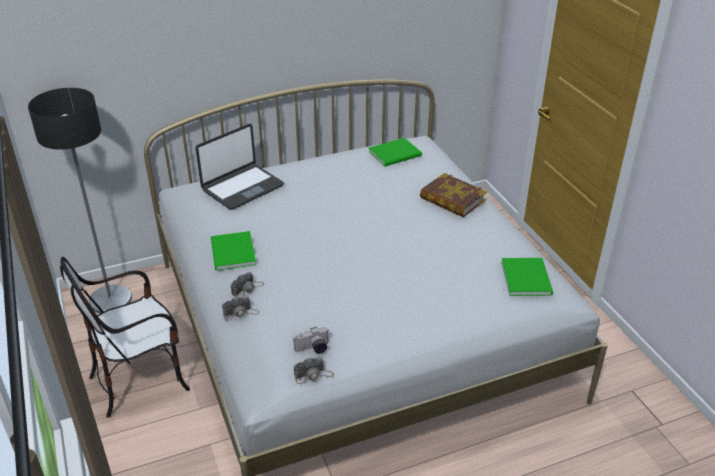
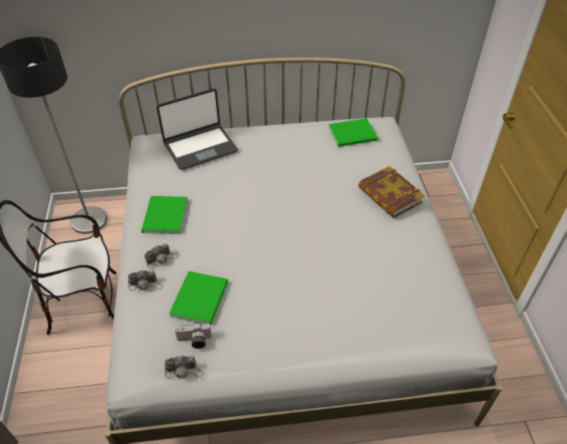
camera: 15 degrees right, 10 degrees up
(527, 277) = (434, 302): green book -> green book (201, 297)

